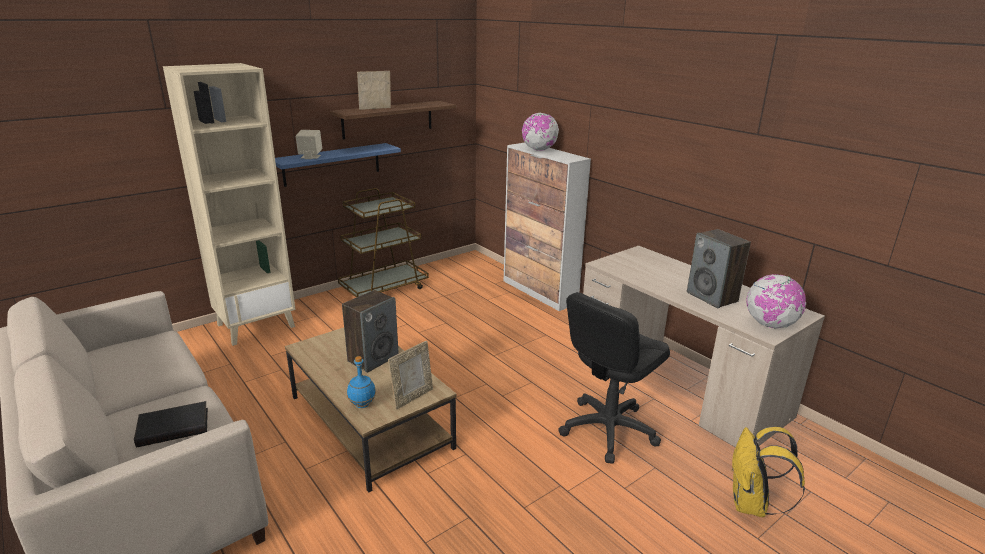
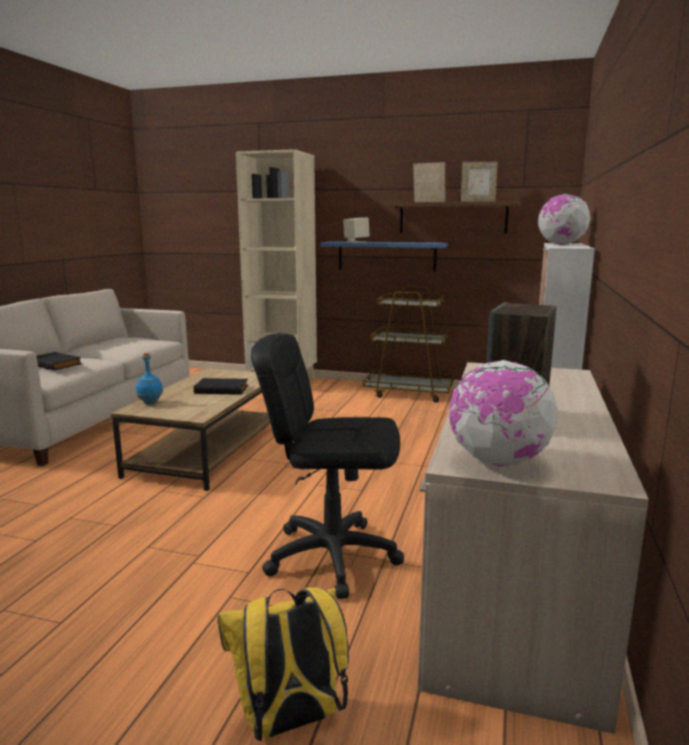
camera: 55 degrees right, 10 degrees down
(373, 358) = (222, 389): speaker -> black book
(412, 397) = (178, 412): picture frame -> picture frame (478, 201)

